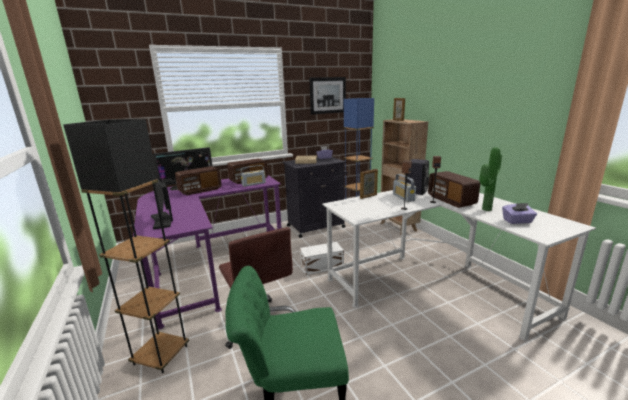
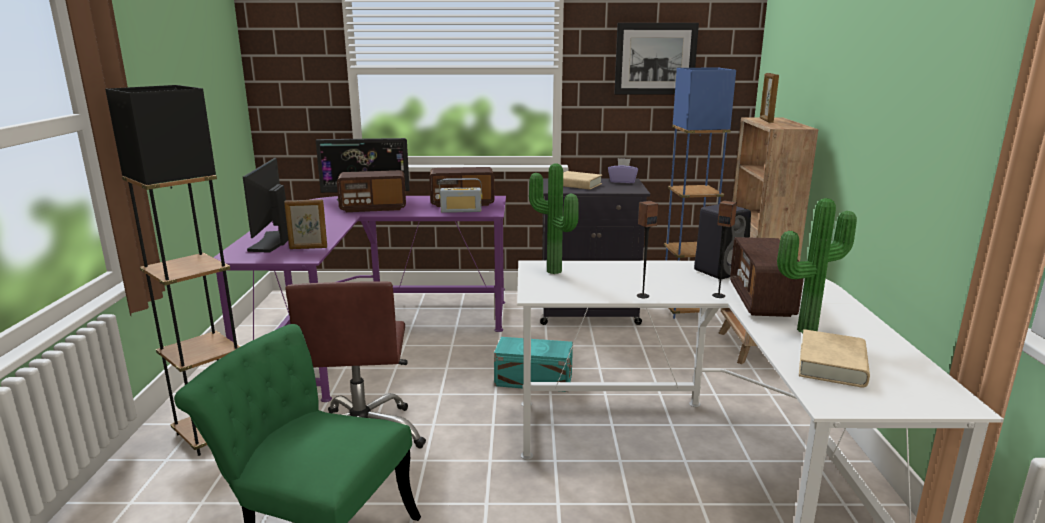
camera: 25 degrees right, 0 degrees up
(322, 266) = (534, 380): white storage box -> turquoise storage box
(347, 206) = (552, 272): none -> potted plant
(368, 196) = (613, 264): picture frame -> picture frame (308, 248)
(403, 197) = (675, 277): radio -> none
(517, 221) = (832, 365): purple tissue box -> beige book

